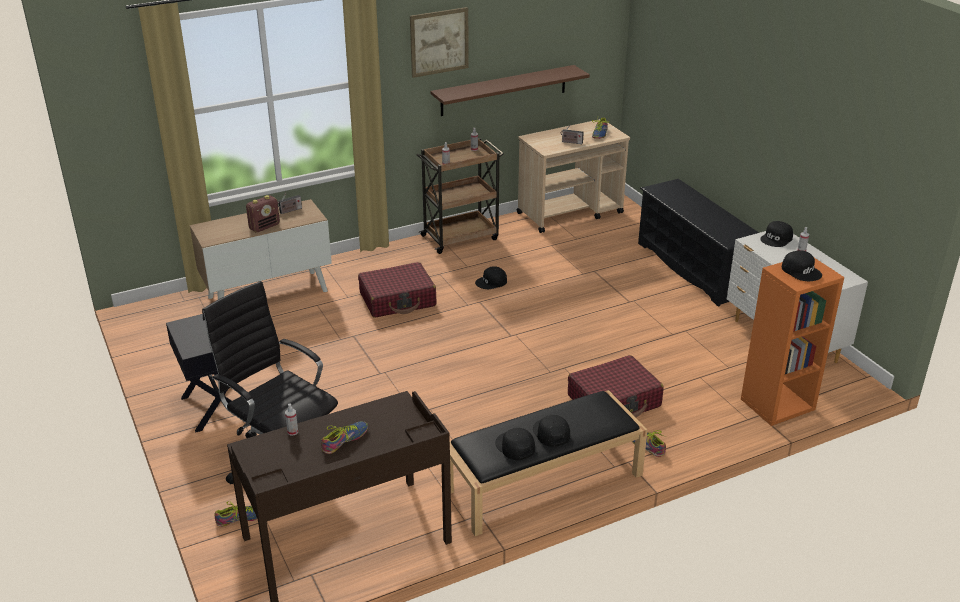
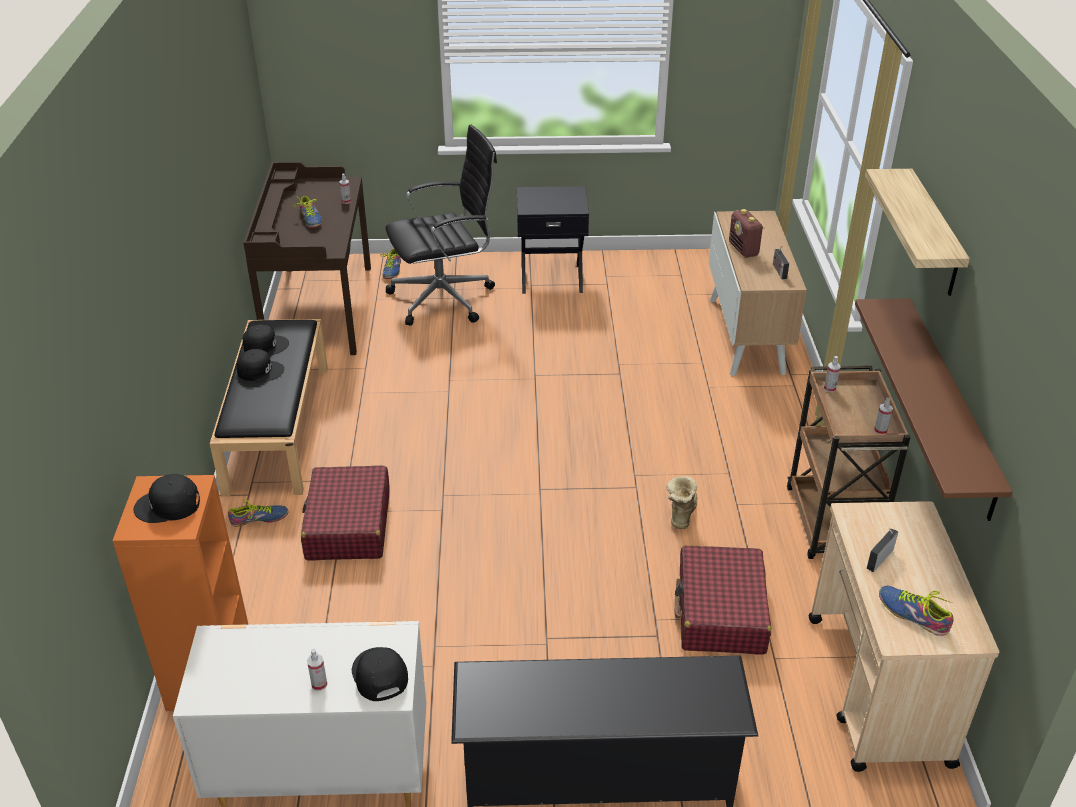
camera: 115 degrees right, 5 degrees up
(398, 300) = (680, 422): red suitcase -> red suitcase (720, 612)
(439, 42) = (933, 234): picture -> shelf
(491, 282) = (680, 513): black cap -> boot

